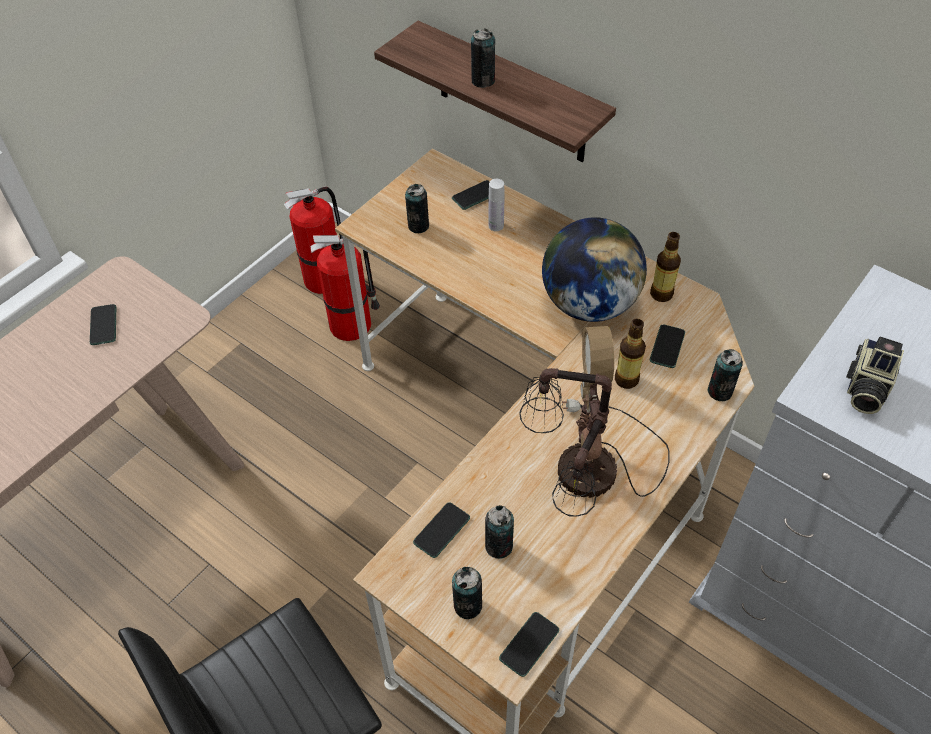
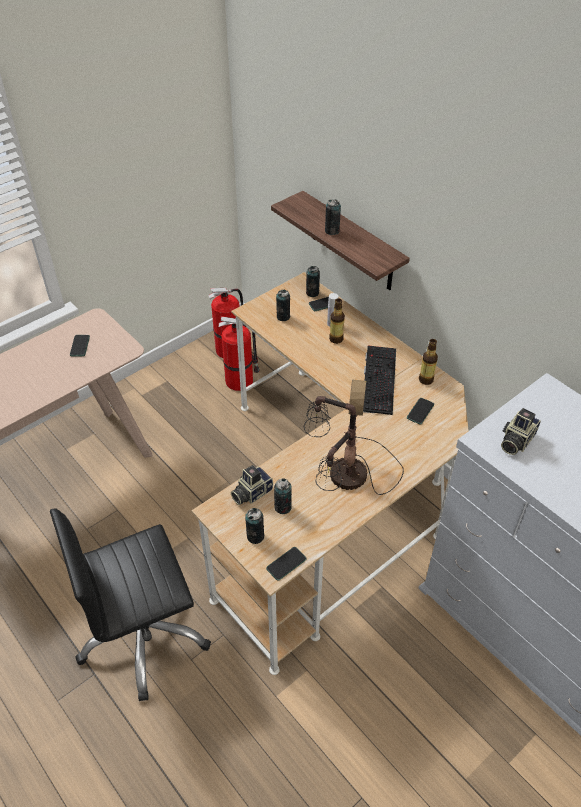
camera: 10 degrees right, 5 degrees down
(441, 530) = (251, 492): phone -> camera
(589, 304) = (378, 378): globe -> keyboard
(626, 379) = (388, 426): bottle -> bottle (336, 339)
(719, 391) = (446, 443): can -> can (312, 293)

